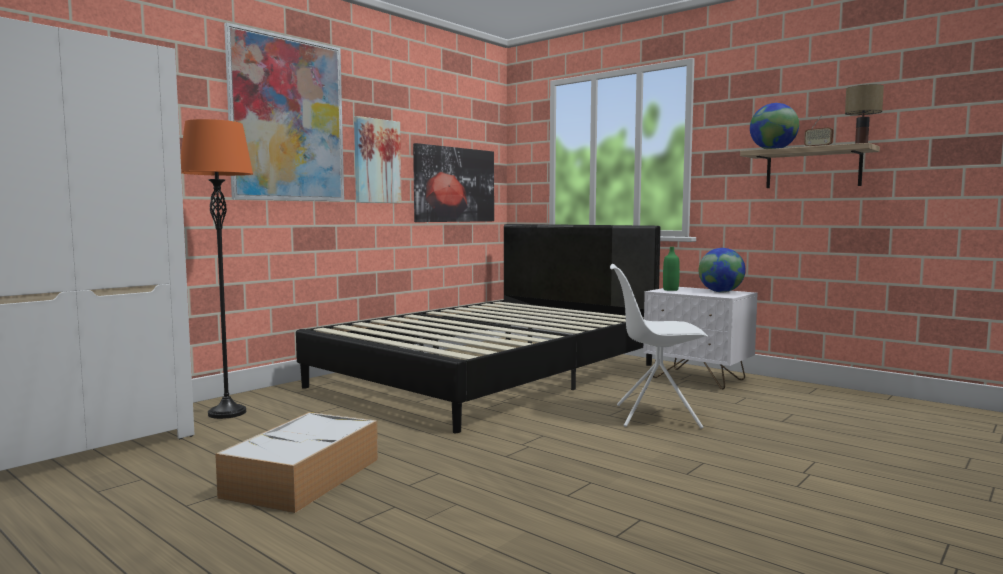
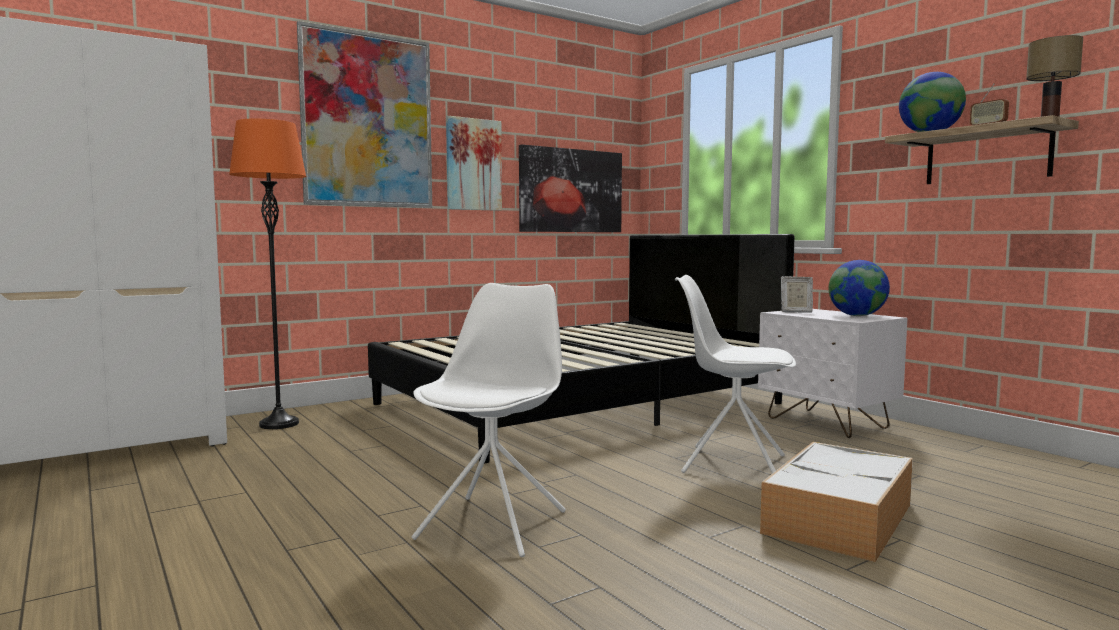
camera: 15 degrees right, 0 degrees up
(302, 478) = (281, 496): storage box -> storage box (839, 519)
(515, 481) = (494, 524): none -> white chair
(670, 290) = (795, 312): green bottle -> picture frame

